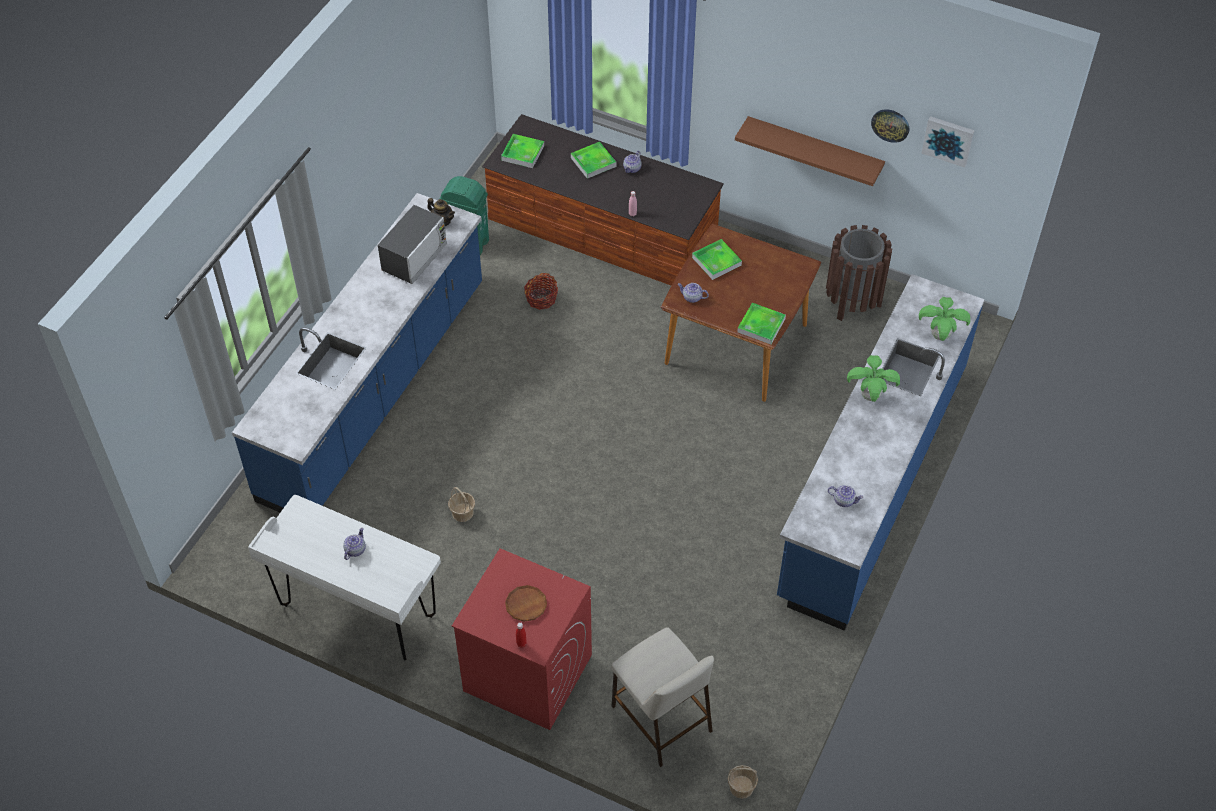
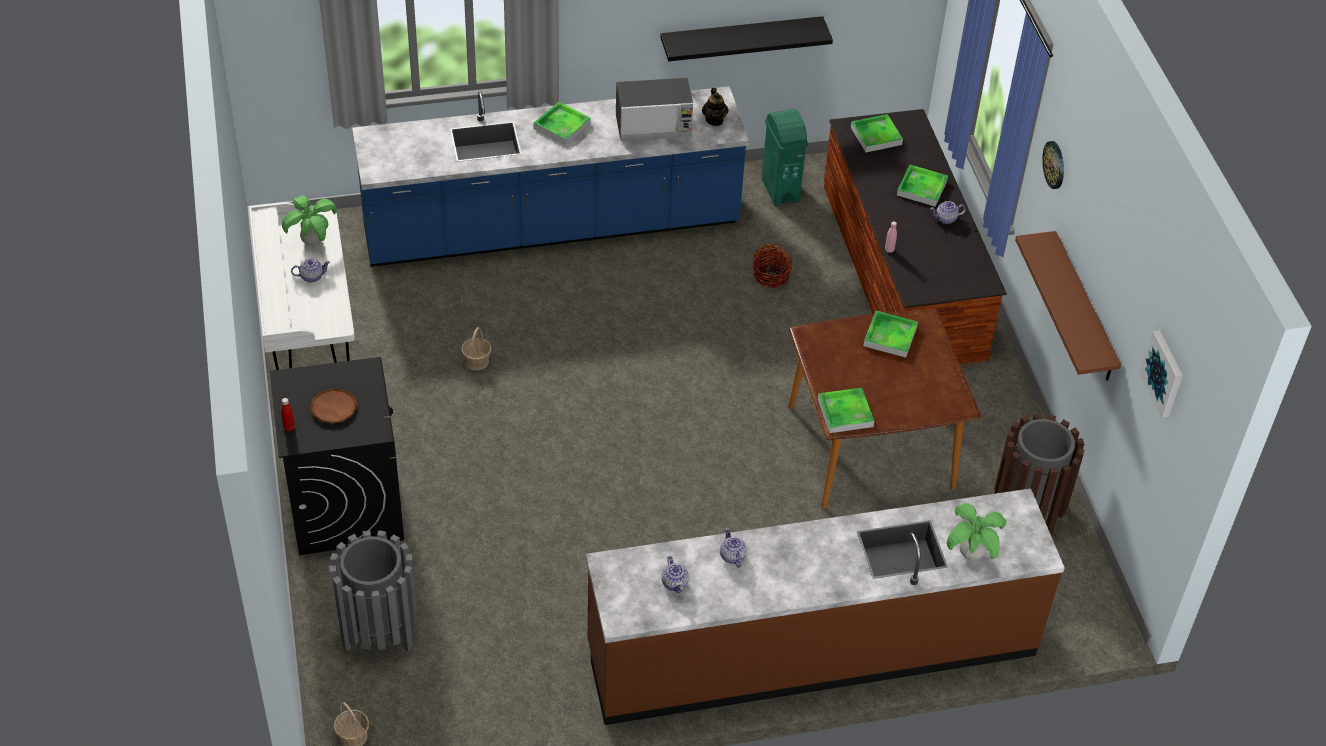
camera: 50 degrees right, 5 degrees down
(361, 307) = (562, 126): none -> tray
(401, 152) = (741, 38): none -> black shelf
(526, 673) = (345, 504): red washing machine -> black washing machine
(660, 718) = (378, 630): beige stool -> grey trash can
(692, 297) = (824, 343): teapot -> teapot (732, 556)
(870, 396) = (829, 537): potted plant -> potted plant (312, 242)
(872, 481) = (811, 650): blue counter -> brown counter
(890, 125) = (1134, 319): wall clock -> wall clock (1054, 164)

